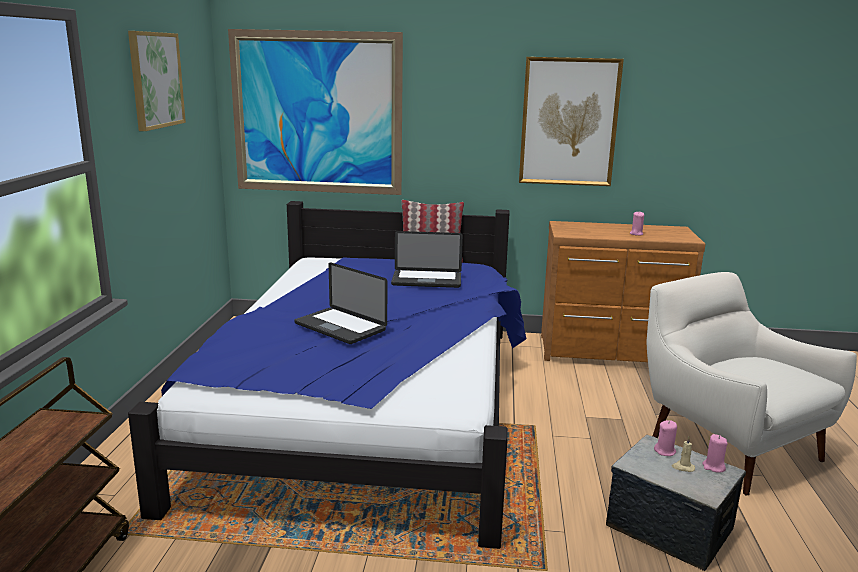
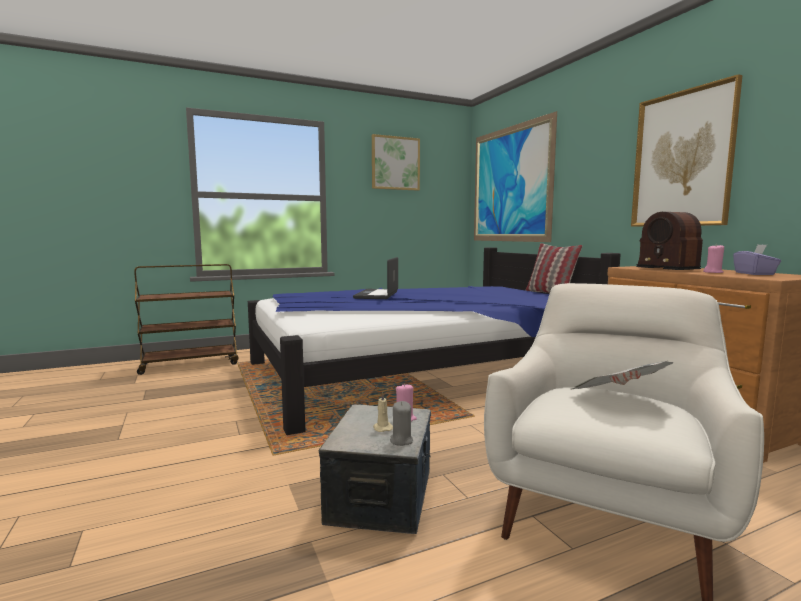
camera: 60 degrees right, 10 degrees down
(426, 280) = (498, 295): laptop -> none
(592, 231) = (667, 268): none -> radio
(656, 231) = (754, 274): none -> purple tissue box
(713, 467) = (401, 440): pink candle -> grey candle
(755, 368) = (617, 400): none -> newspaper

